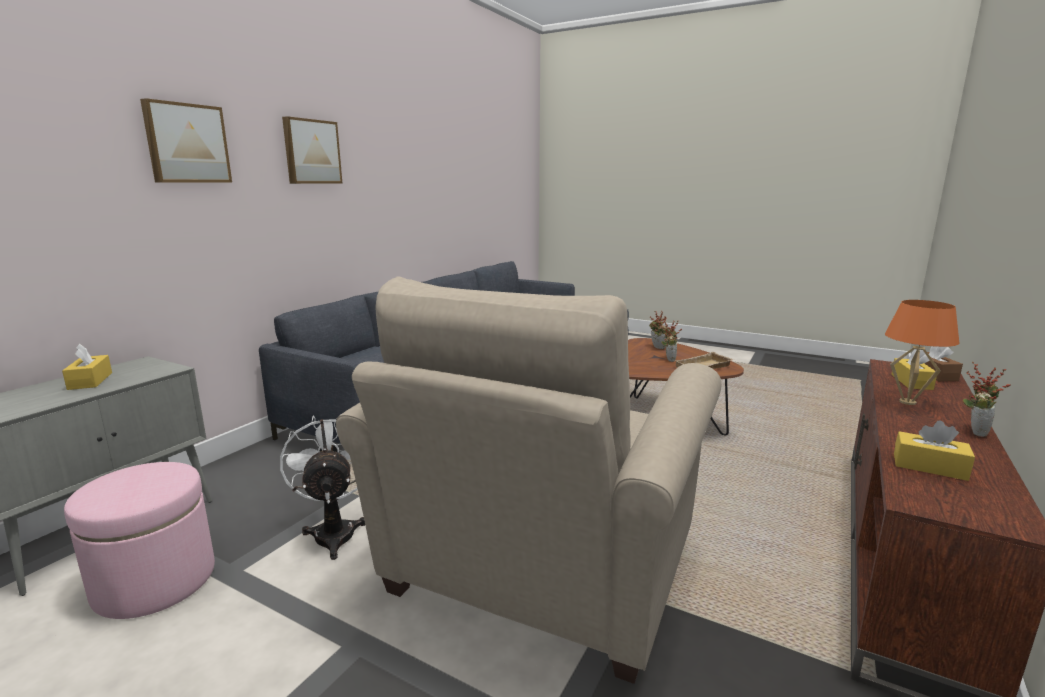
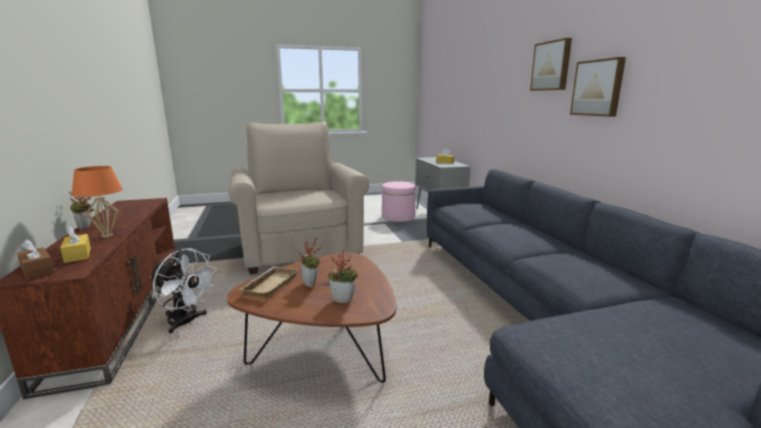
camera: 135 degrees right, 0 degrees up
(186, 143) = (499, 71): picture -> picture (598, 88)
(334, 531) = (383, 234): white fan -> white fan (186, 322)
(929, 466) = (136, 209): yellow tissue box -> none

